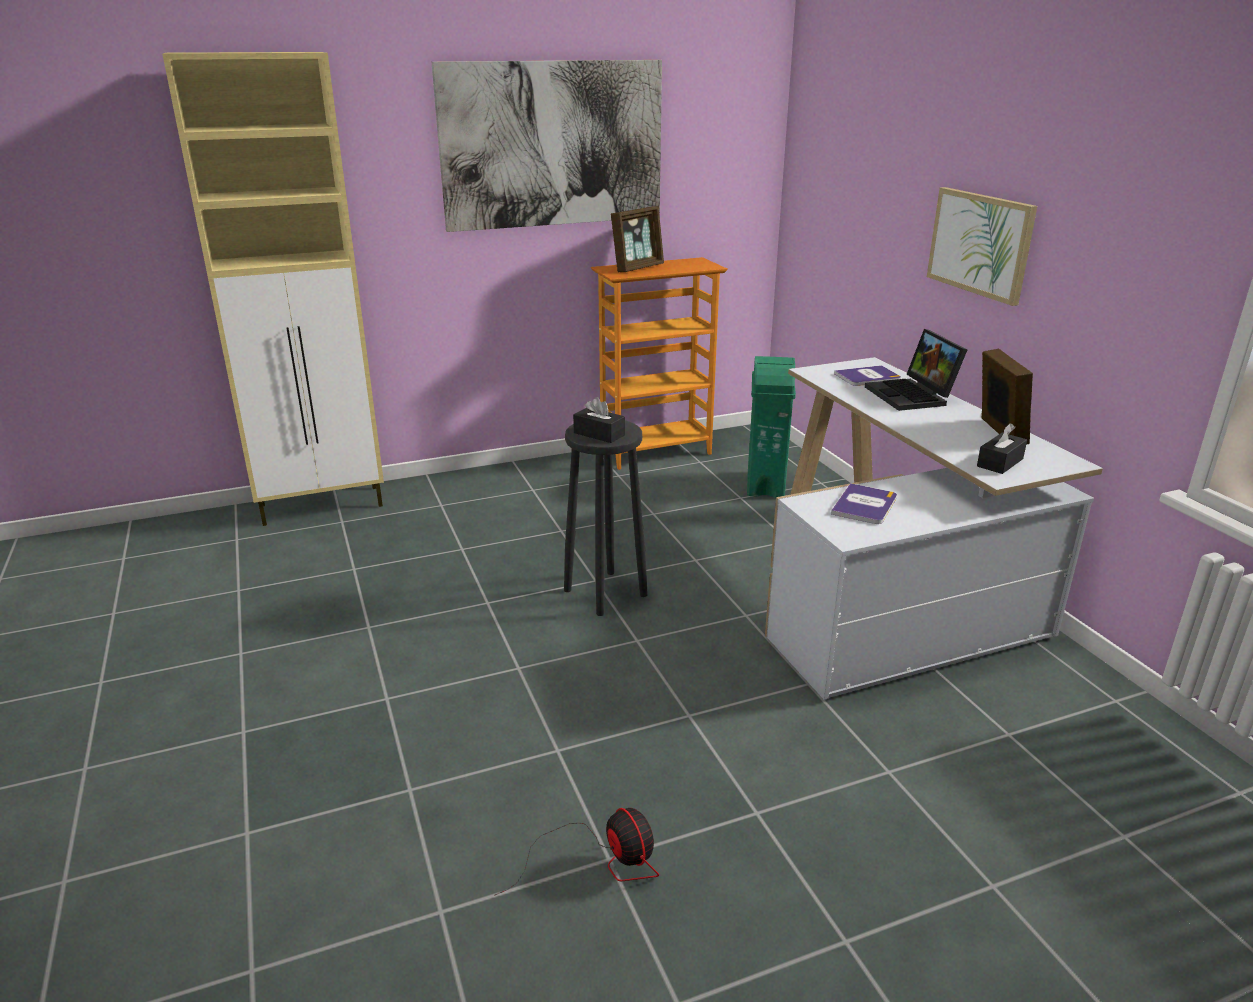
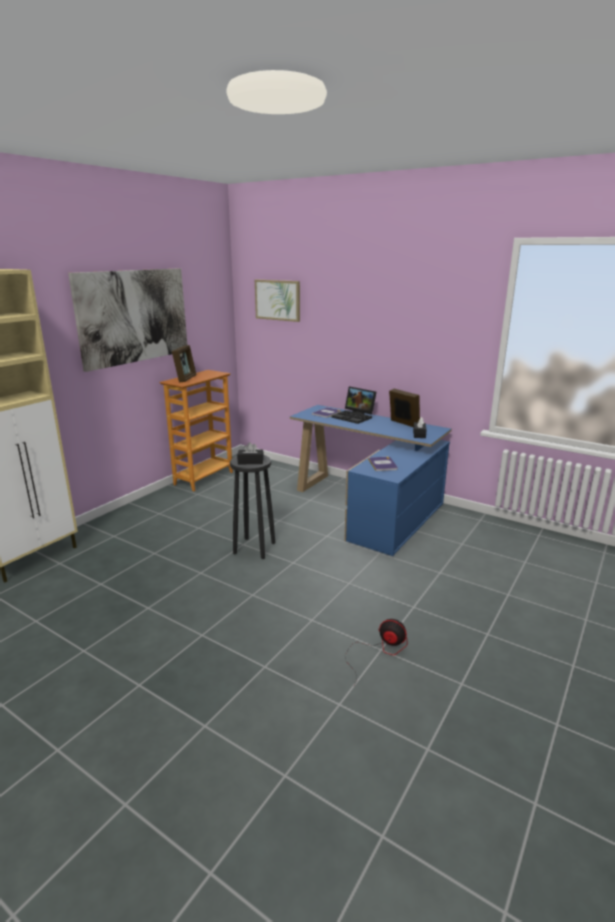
camera: 35 degrees left, 5 degrees down
(765, 484) = (273, 479): green trash can -> none
(890, 589) = (370, 506): white desk -> blue desk
(980, 244) = (369, 345): picture -> picture (278, 300)

